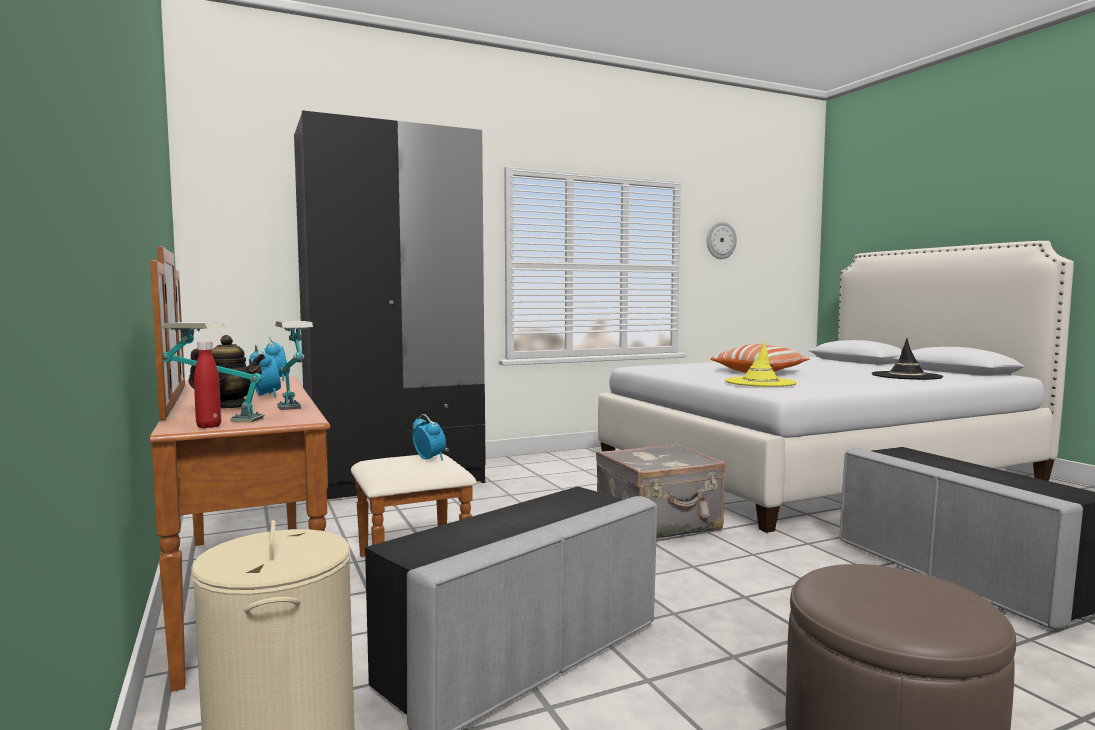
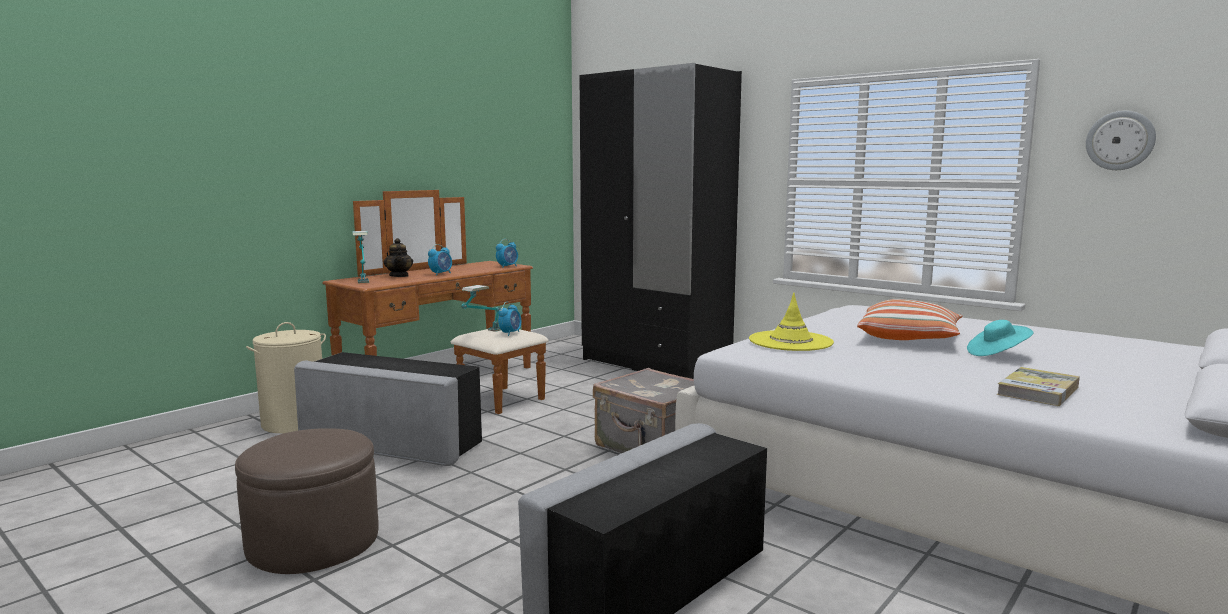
camera: 65 degrees right, 5 degrees up
(209, 426) = (344, 281): red bottle -> none
(294, 412) = (388, 282): table lamp -> table lamp (482, 333)
(816, 370) = (997, 354): none -> turquoise hat
(906, 376) = (1038, 390): black hat -> book

